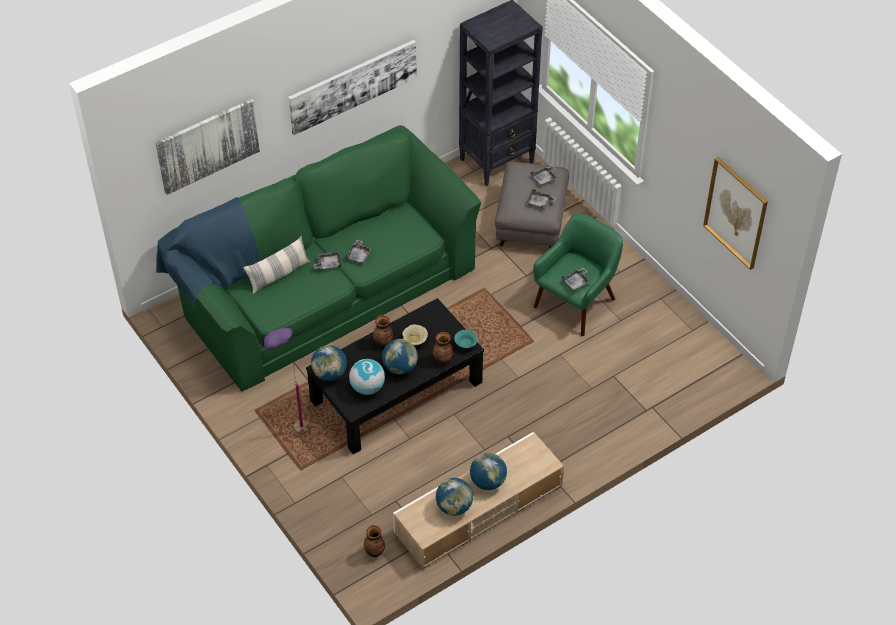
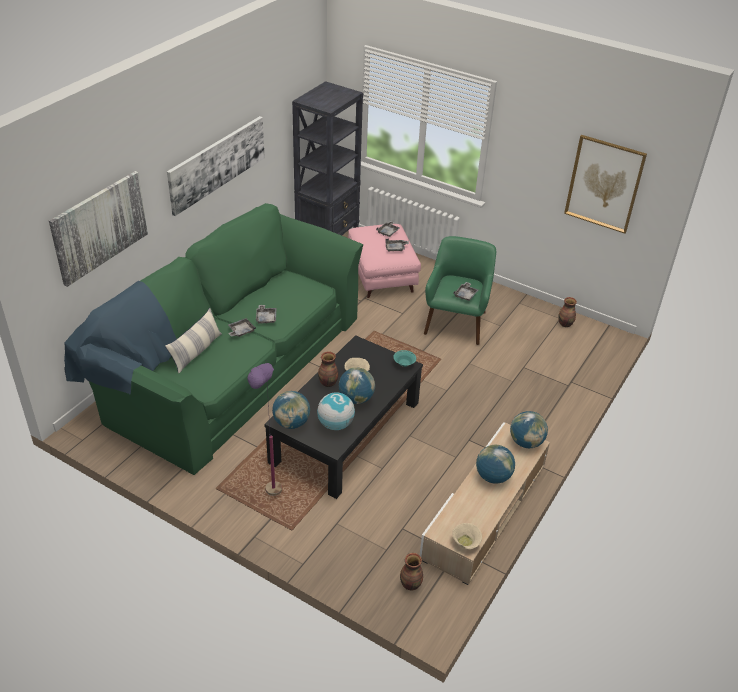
camera: 25 degrees left, 10 degrees down
(426, 532) = (466, 543): none -> beige bowl
(443, 360) = (392, 382): vase -> vase (565, 324)
(454, 507) = (477, 509): globe -> globe (526, 442)
(530, 222) = (381, 276): grey ottoman -> pink ottoman

